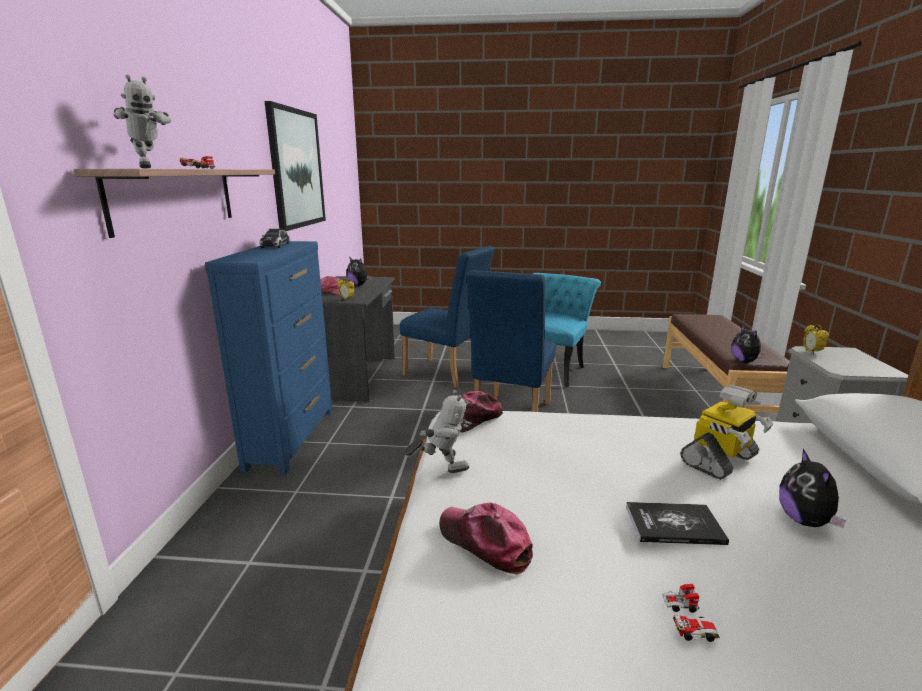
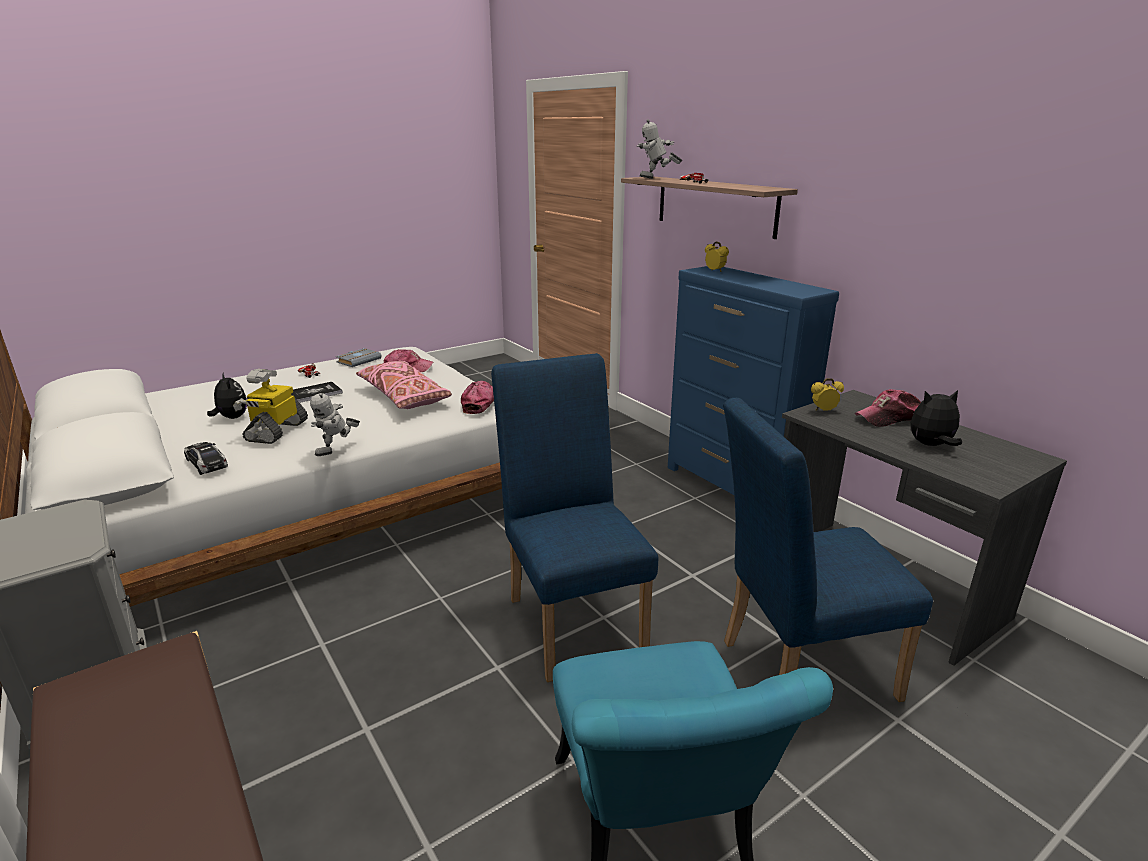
camera: 140 degrees right, 5 degrees up
(275, 245) = (786, 284): toy car -> toy car (207, 464)
(296, 169) = (986, 204): picture -> none
(441, 469) = (462, 380): toy robot -> toy robot (338, 451)
(543, 463) = (404, 397): none -> pink pillow
(557, 642) = (359, 360): none -> grey book
(744, 362) = (157, 649): plush toy -> none
(811, 352) = (78, 542): alarm clock -> alarm clock (715, 271)

